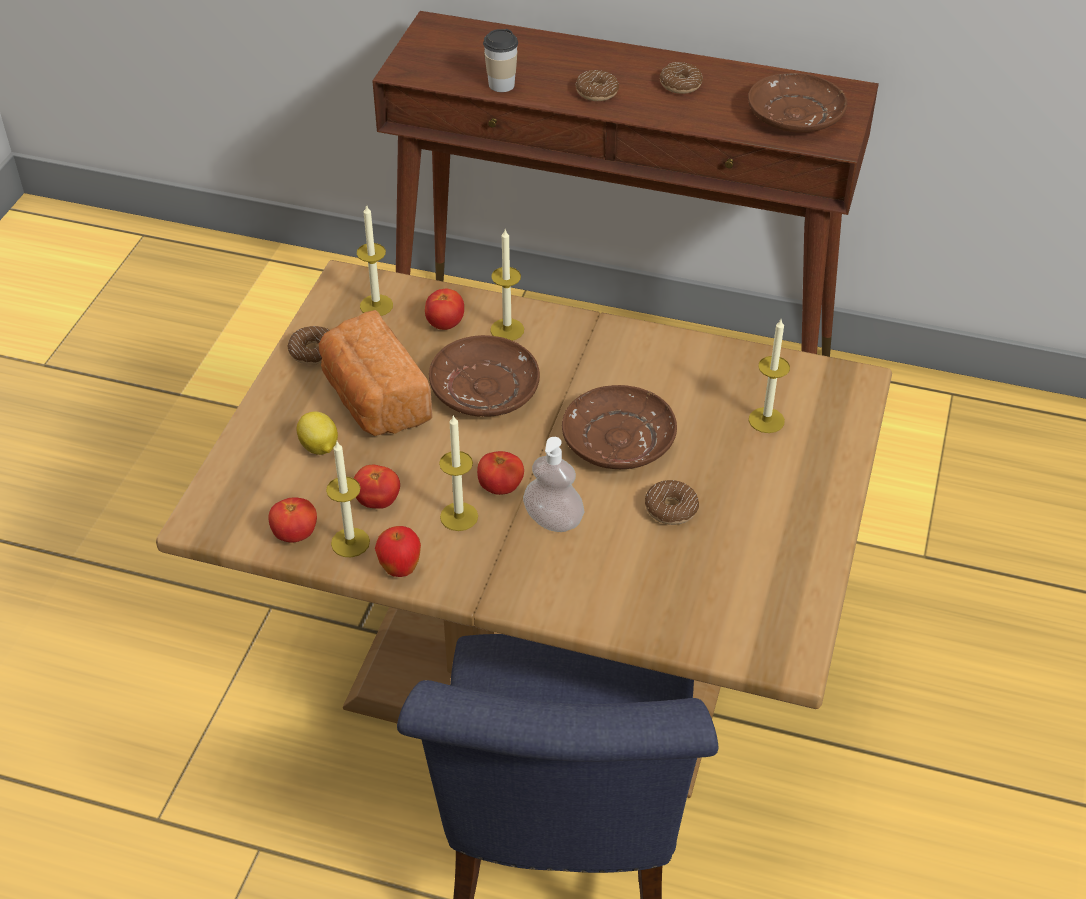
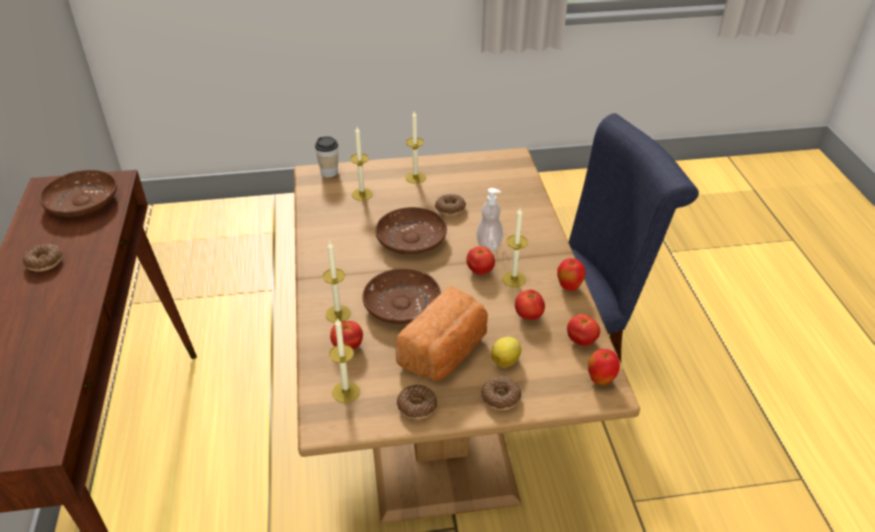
camera: 115 degrees left, 5 degrees down
(221, 521) = (600, 380): none -> apple
(350, 542) = (567, 314): candle -> candle (415, 177)
(501, 85) = (59, 364): cup -> cup (329, 172)
(596, 92) = (64, 303): donut -> donut (500, 398)

